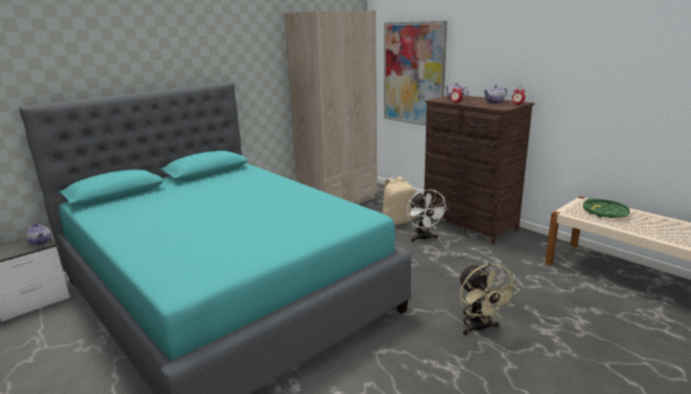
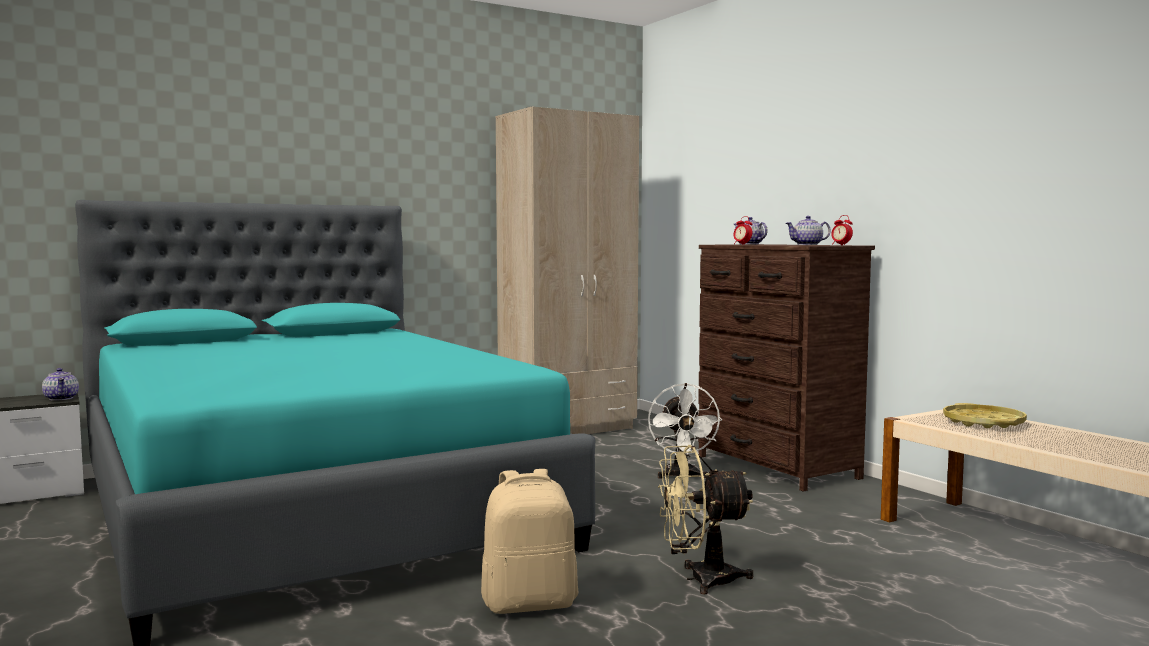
camera: 10 degrees right, 15 degrees down
(398, 221) = (652, 455): beige backpack -> beige backpack (530, 603)
(413, 74) = (703, 219): picture -> none
(479, 328) = (700, 579): beige fan -> beige fan turned 90 degrees clockwise
(605, 212) = (983, 423): green tray -> yellow tray

